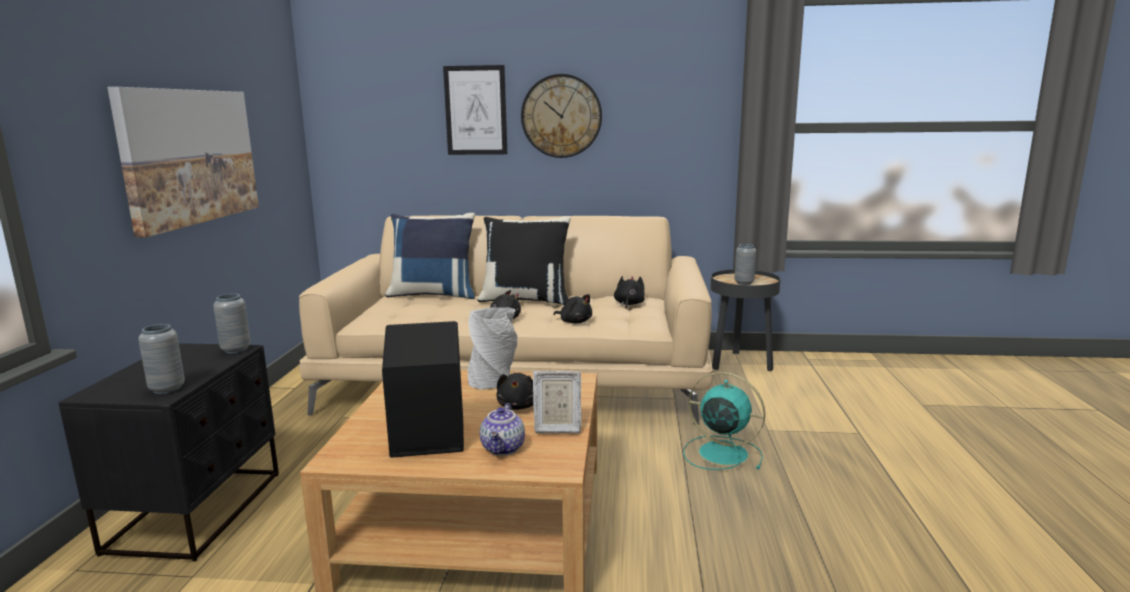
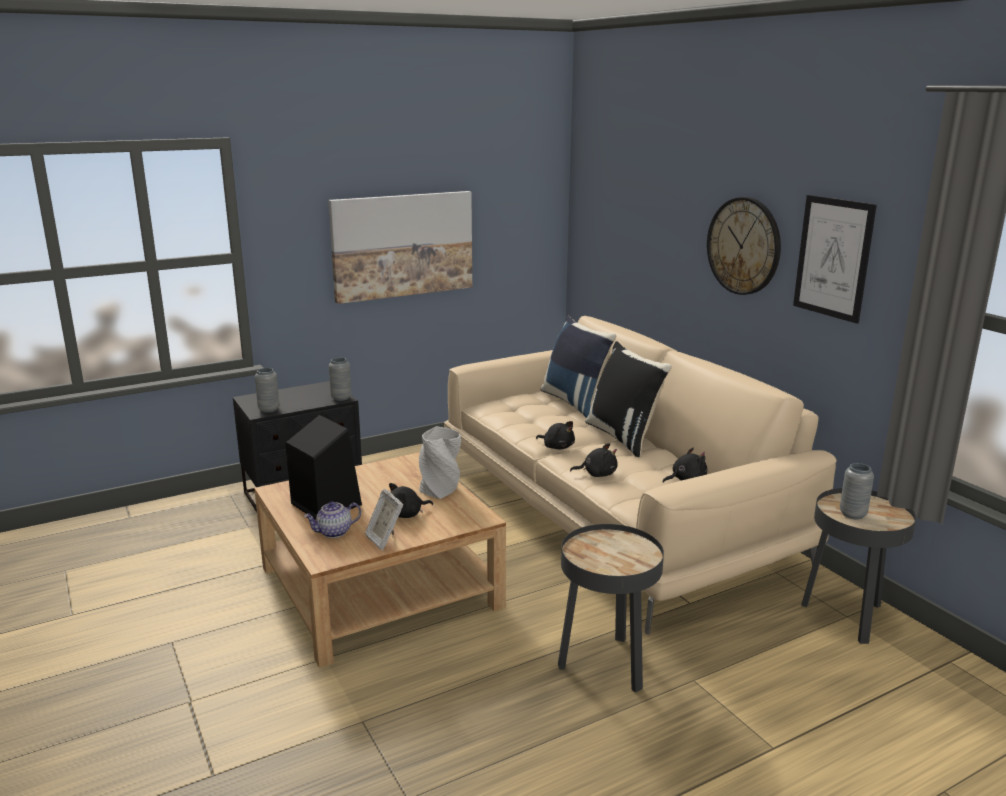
camera: 55 degrees right, 5 degrees up
(475, 110) = (676, 224): picture -> picture (833, 258)
(574, 322) = (597, 474): black plush toy -> black plush toy turned 90 degrees counterclockwise
(720, 453) = (605, 664): turquoise fan -> black side table

